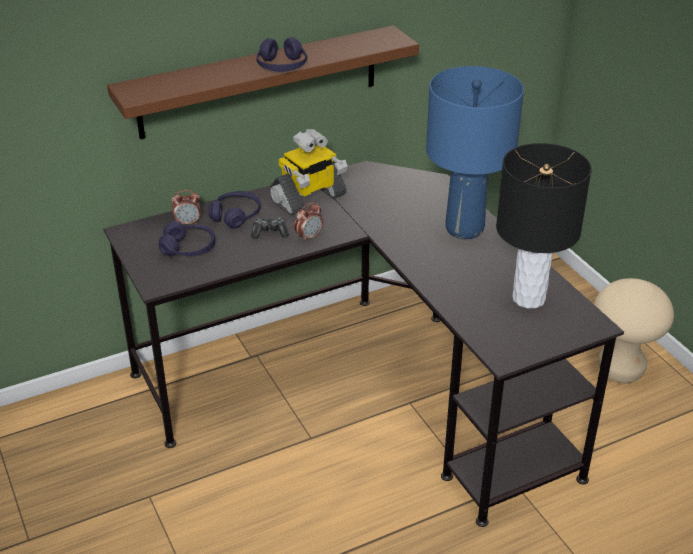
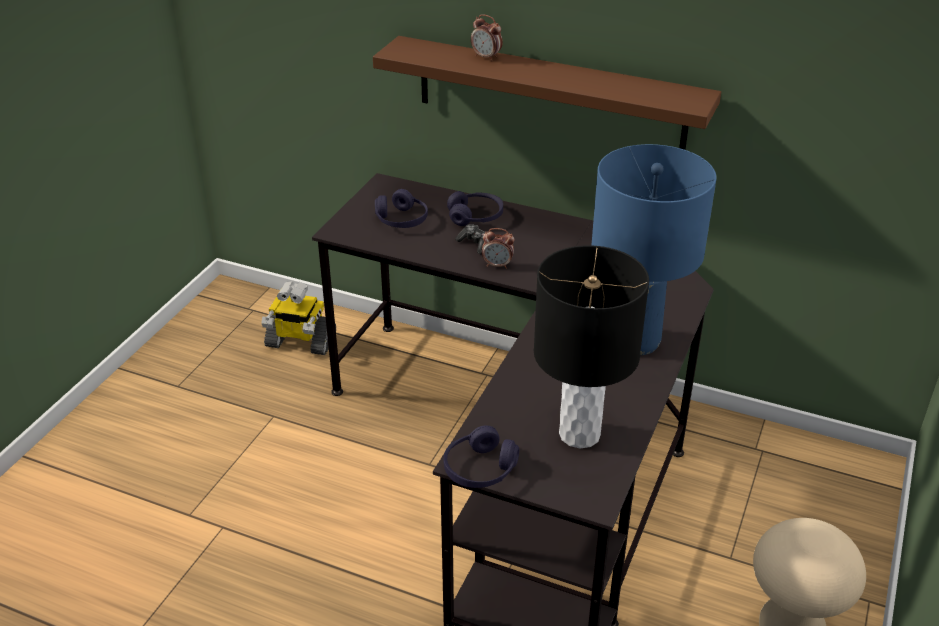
camera: 50 degrees right, 0 degrees up
(188, 223) = (433, 202): alarm clock -> alarm clock (486, 57)
(282, 66) = (545, 80): purple headphones -> purple headphones (480, 469)
(308, 199) = (552, 237): toy robot -> toy robot (300, 342)

